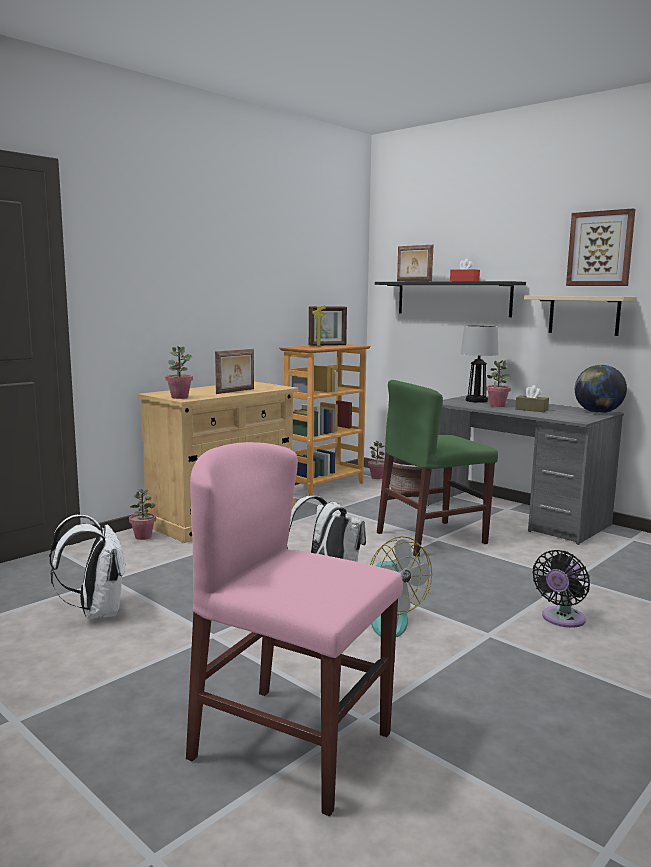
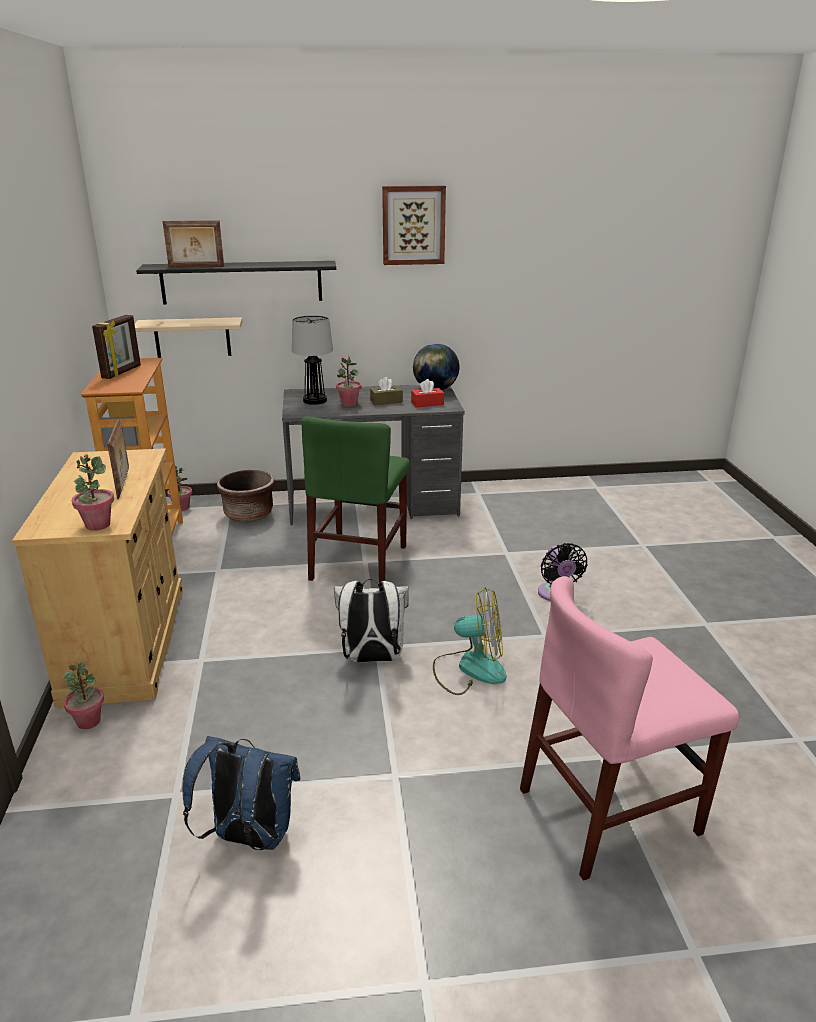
camera: 50 degrees left, 15 degrees up
(96, 612) = (249, 837): white backpack -> blue backpack
(464, 281) = (265, 264): red tissue box -> red tissue box (427, 403)
(584, 315) = (402, 294): beige shelf -> beige shelf (192, 337)

